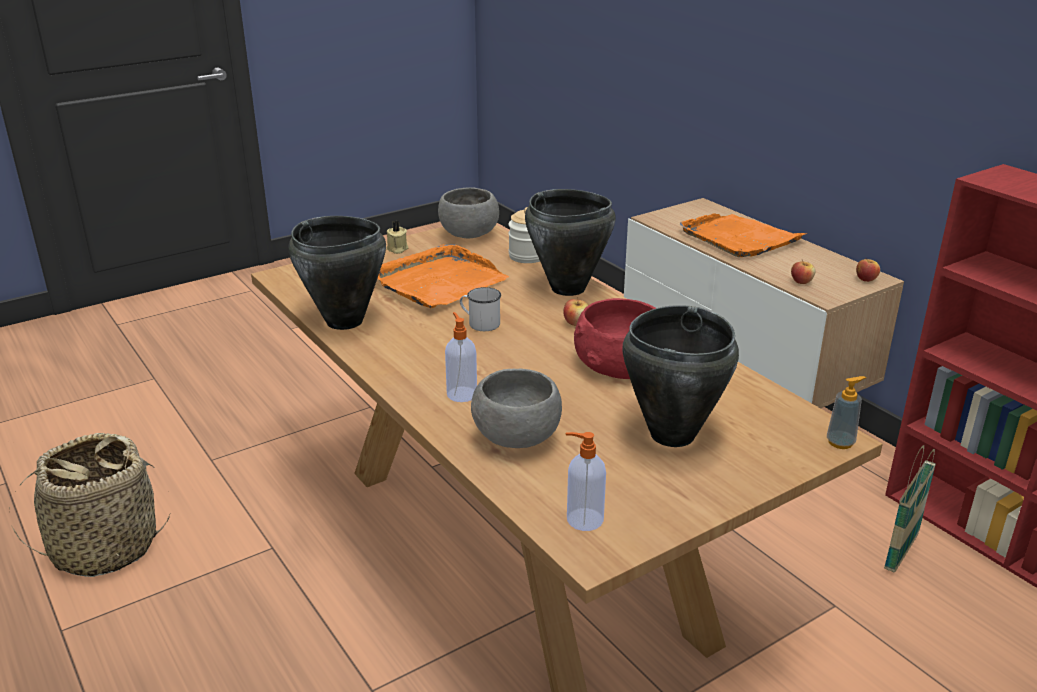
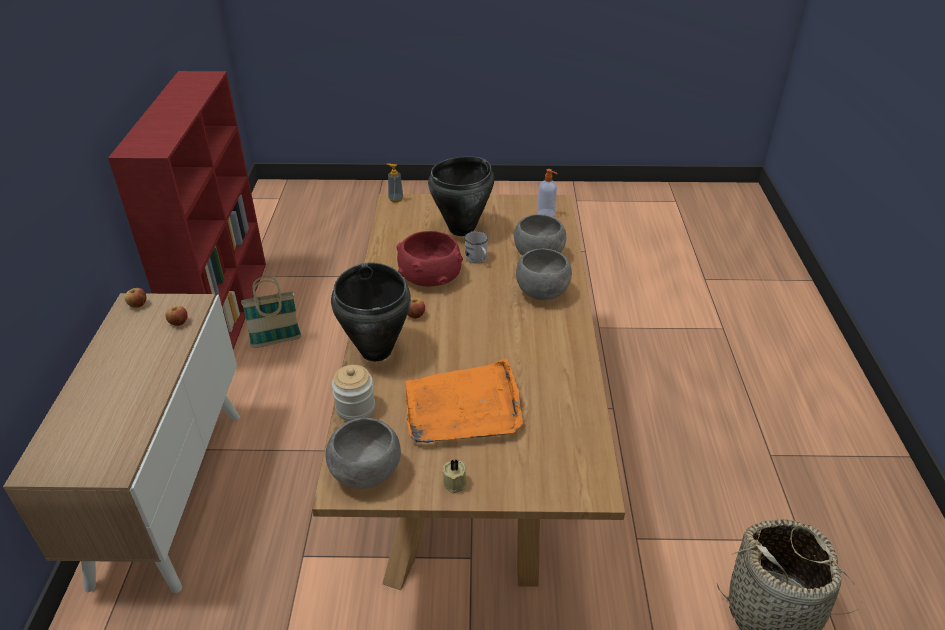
camera: 145 degrees left, 10 degrees up
(344, 321) = (574, 390): black cooking pot -> none
(461, 394) = (542, 292): soap dispenser -> grey bowl
(480, 323) = (477, 344): white mug -> white mug (478, 259)
(739, 238) = (114, 394): orange tray -> none

